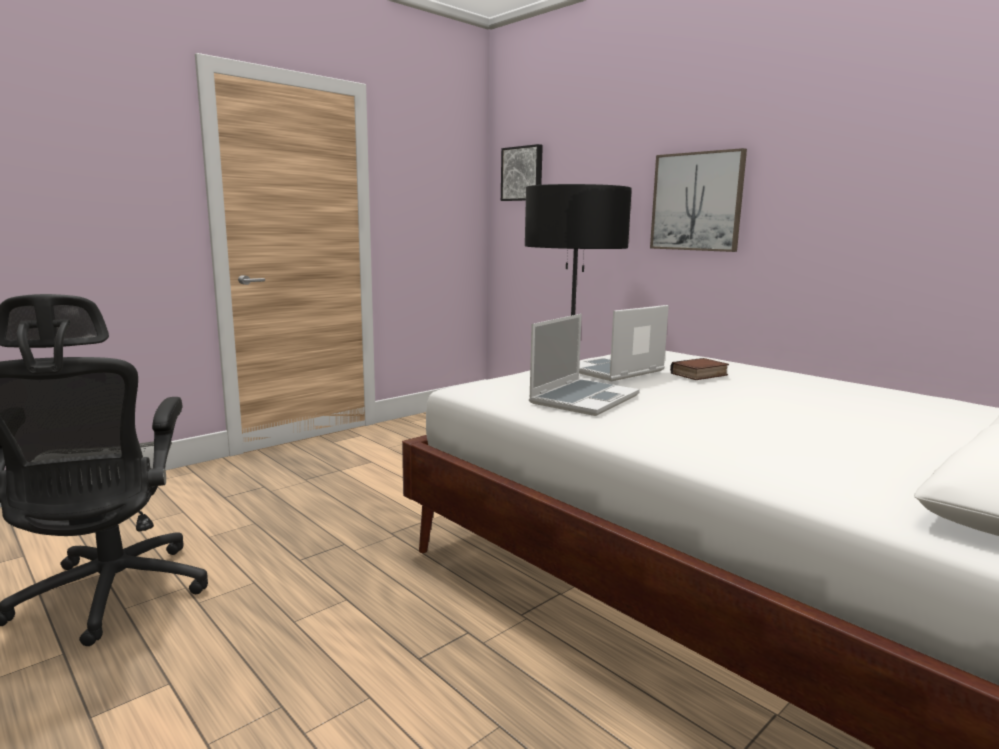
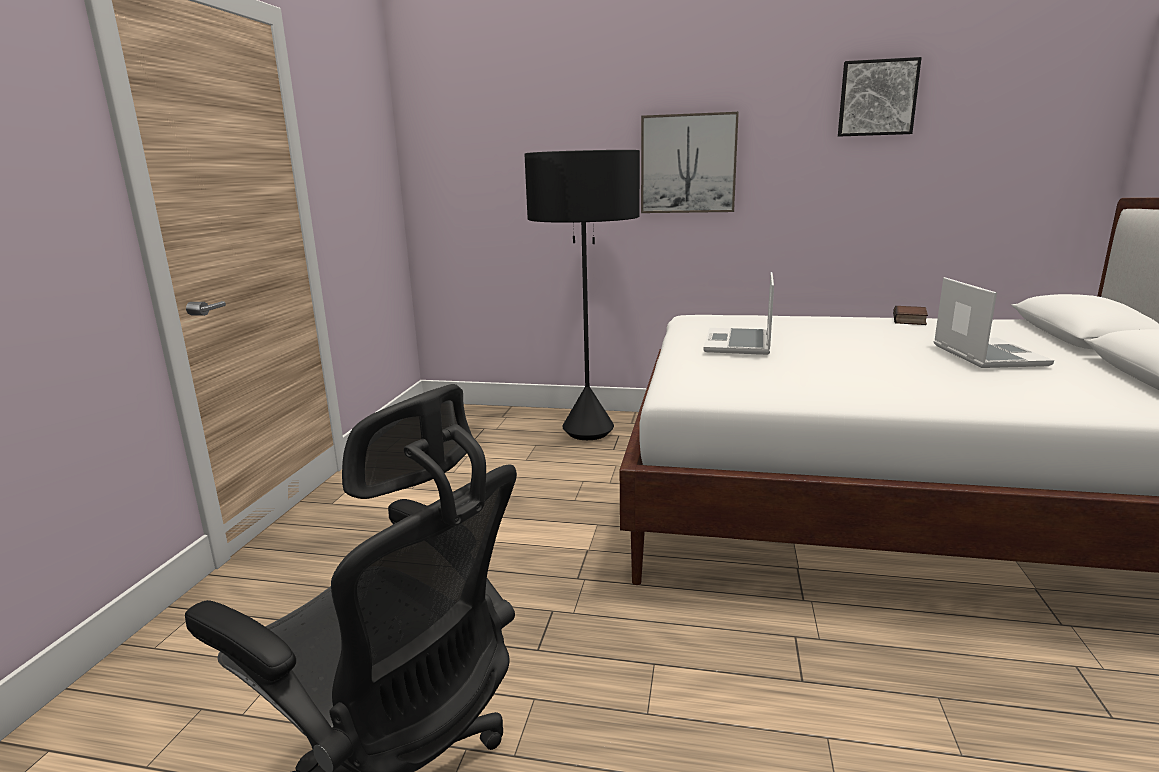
camera: 35 degrees left, 5 degrees up
(523, 173) = (454, 132): picture -> picture (877, 98)
(584, 399) = (795, 377): laptop -> laptop (986, 355)
(699, 375) = (804, 333): book -> book (911, 320)

